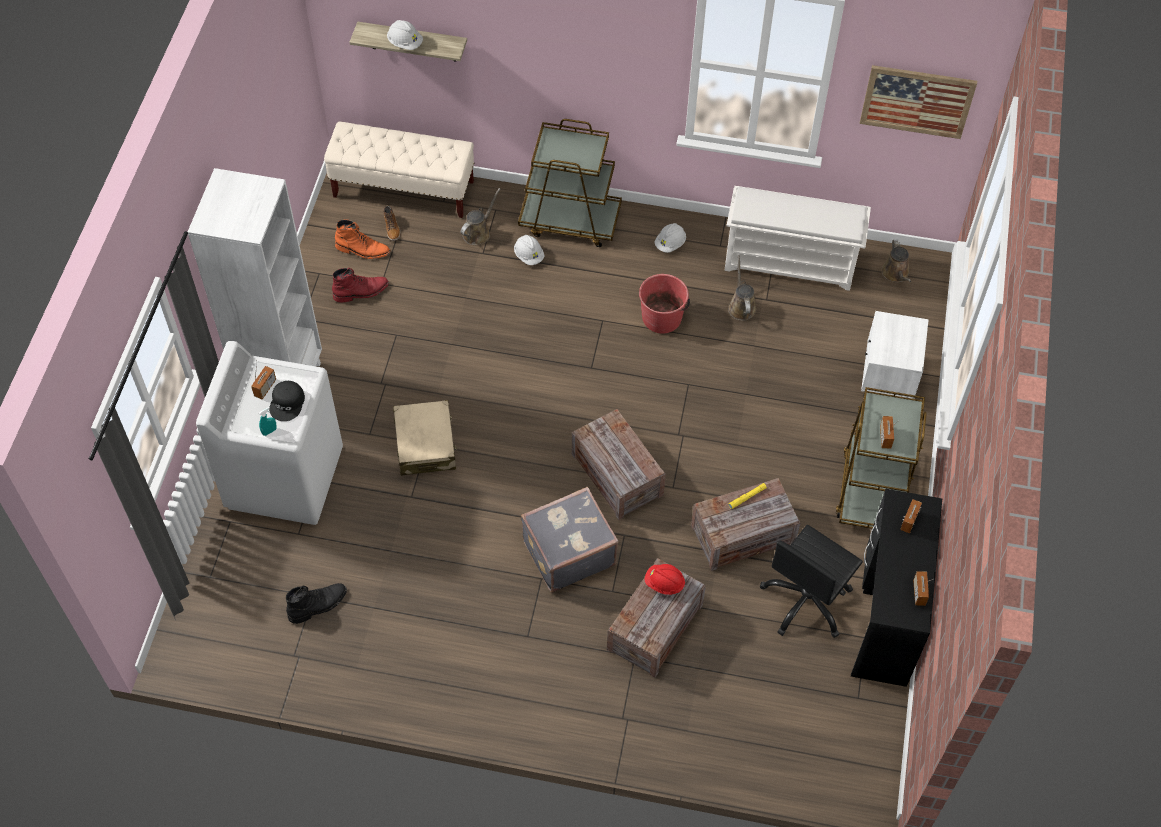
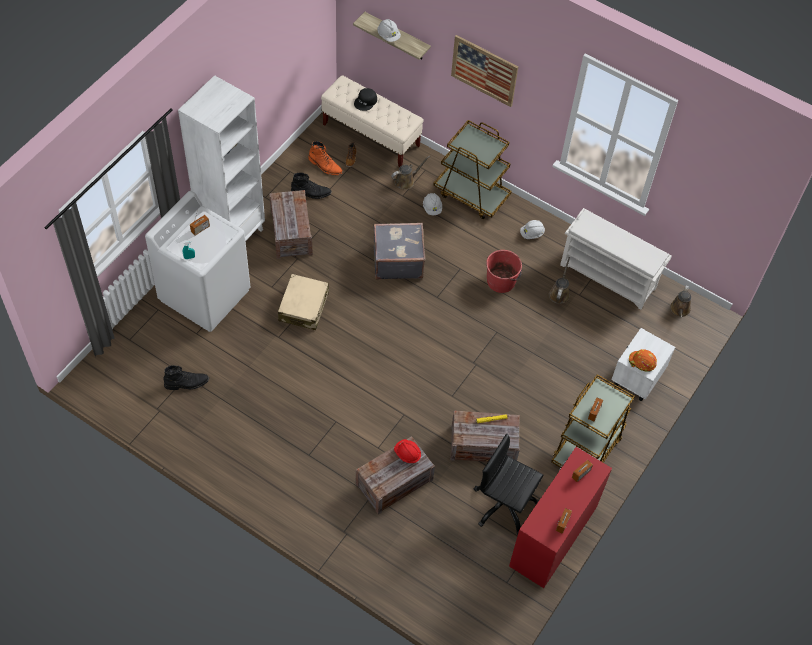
camera: 20 degrees right, 0 degrees up
(287, 403) = (209, 244): black cap -> black cap (366, 101)
(361, 292) = (311, 193): red boot -> black boot
(567, 552) = (361, 411): grey suitcase -> grey suitcase (397, 260)
(617, 475) = (419, 374): crate -> crate (291, 233)
(806, 601) = (504, 505): black office chair -> black office chair turned 60 degrees clockwise
(886, 616) = (553, 536): black desk -> red desk
(898, 354) = (641, 362): none -> orange hard hat
(917, 101) = (717, 190): picture -> picture (484, 70)

